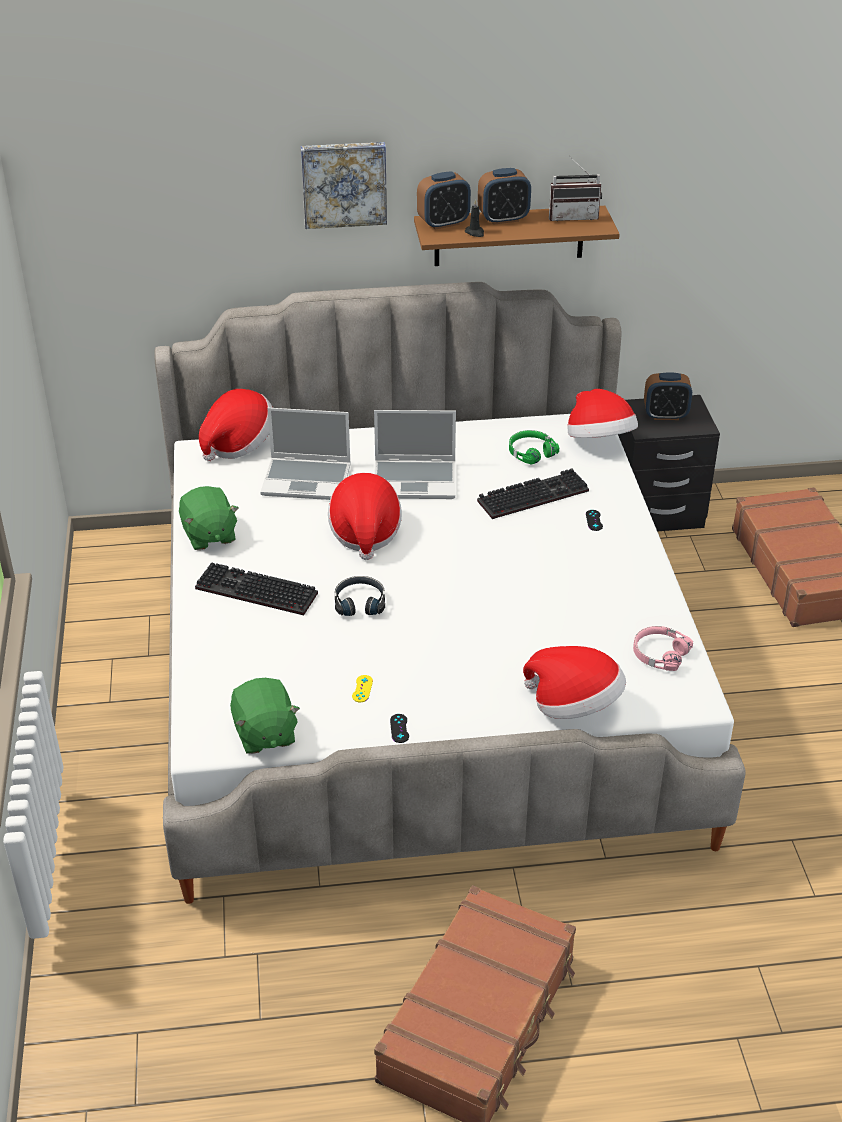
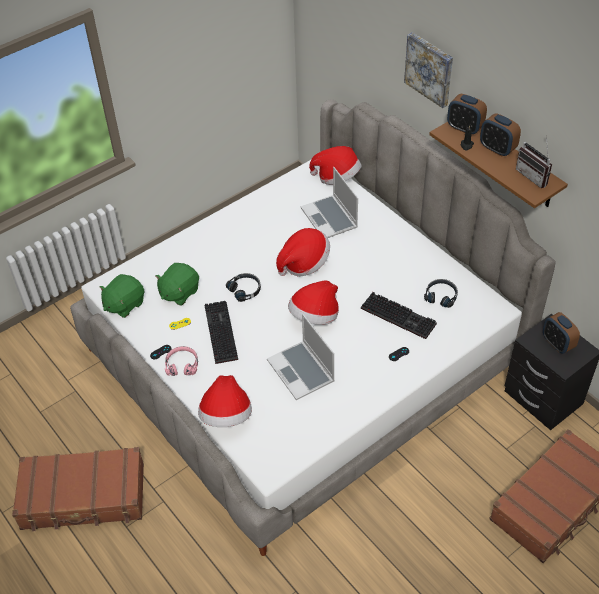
camera: 60 degrees right, 10 degrees up
(209, 535) = (253, 207): green plush toy -> green plush toy (179, 292)
(253, 592) = (222, 247): keyboard -> keyboard (219, 332)
(416, 480) = (368, 260): laptop -> laptop (302, 371)
(531, 452) = (441, 296): green headphones -> black headphones
(599, 441) = (483, 322): hat -> hat (315, 316)
(659, 653) = (298, 436): pink headphones -> pink headphones (182, 364)

